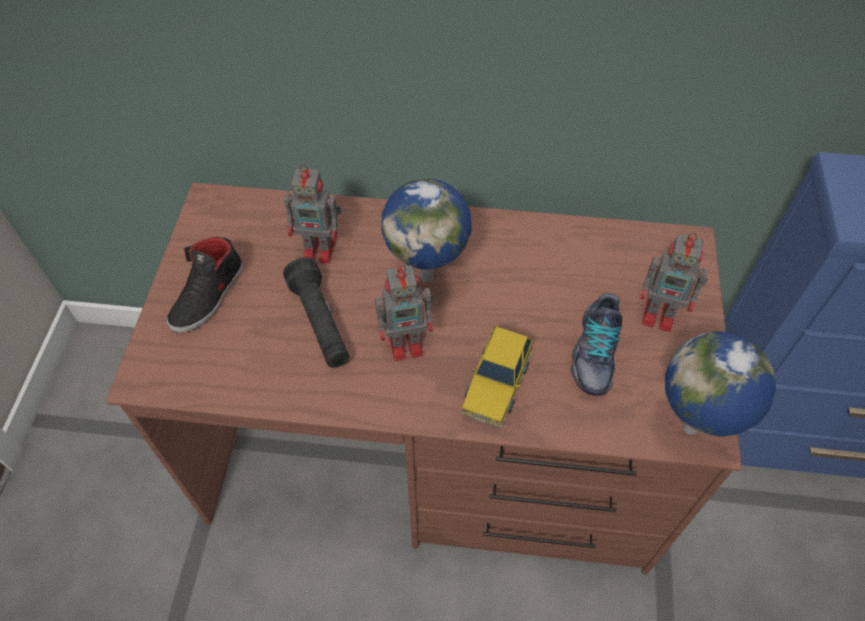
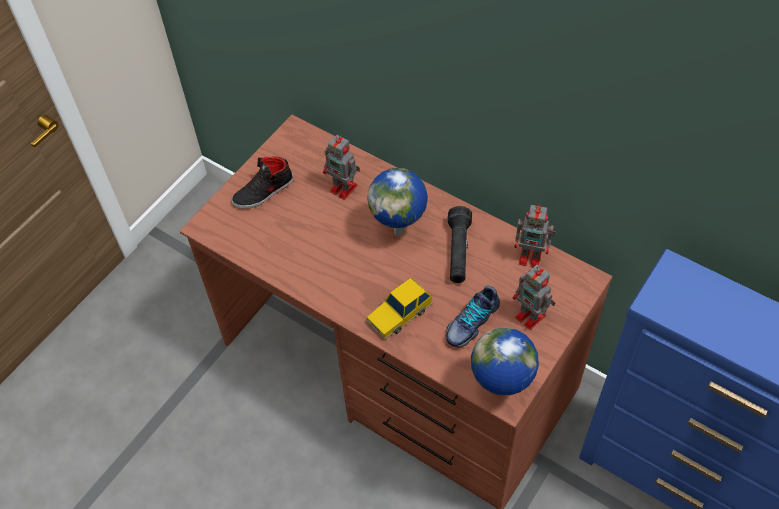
camera: 30 degrees right, 0 degrees up
(320, 323) = (318, 234): black flashlight -> black flashlight (458, 252)
(407, 343) = (362, 268): toy robot -> toy robot (532, 257)

